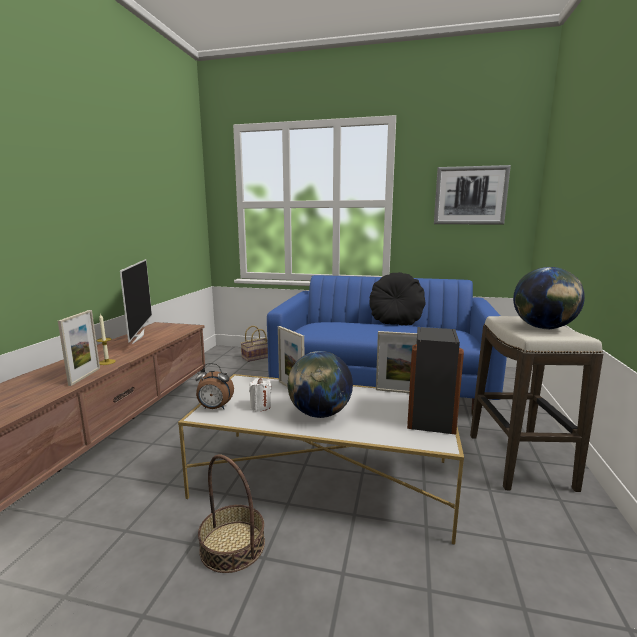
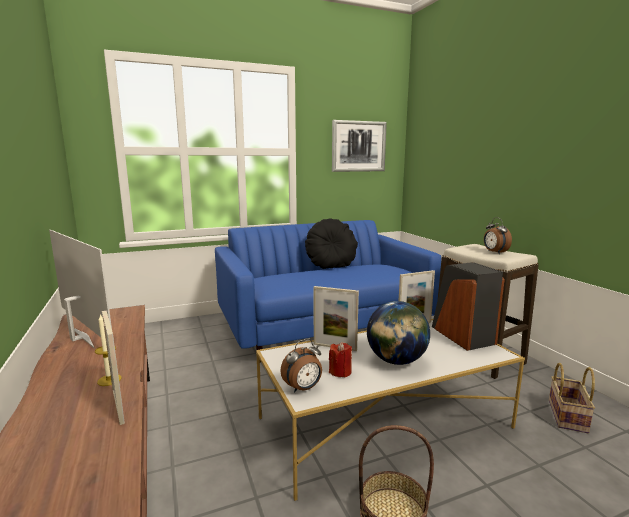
camera: 35 degrees left, 0 degrees up
(257, 357) = (167, 331): basket -> basket (566, 415)
(260, 406) = (340, 372): white candle -> red candle
(543, 328) = (494, 252): globe -> alarm clock

